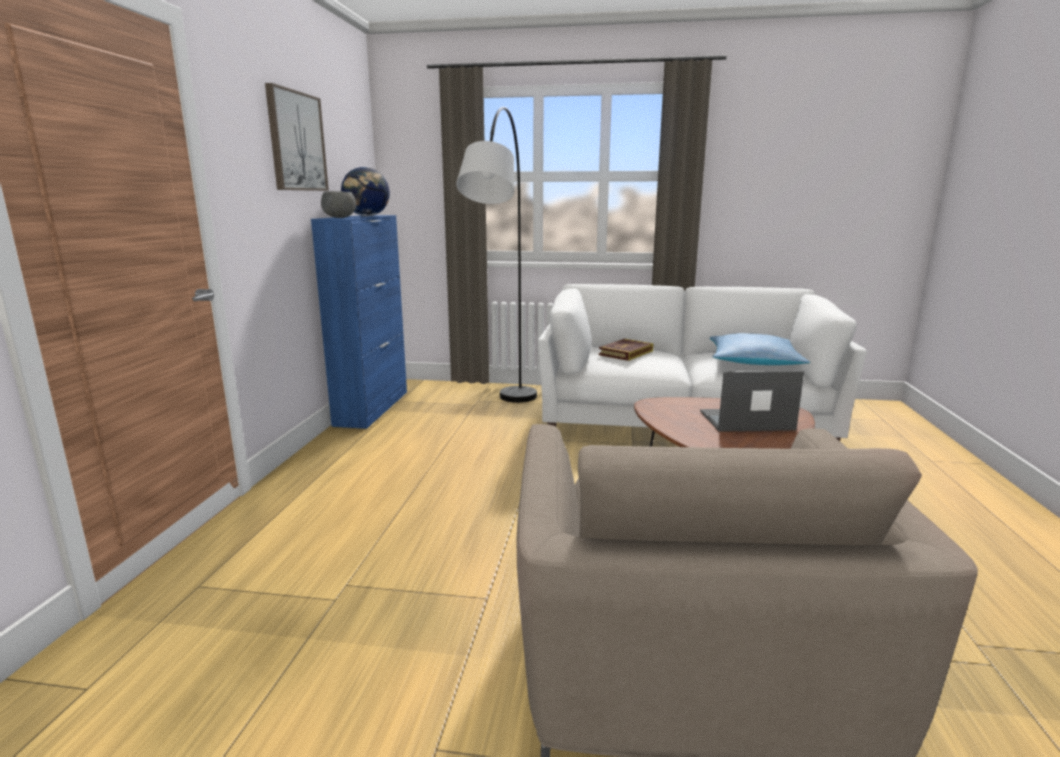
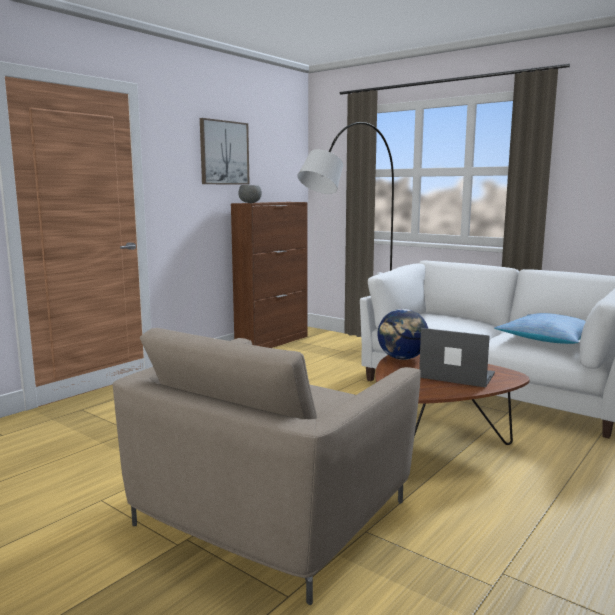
camera: 30 degrees right, 5 degrees down
(367, 216) = (279, 202): globe -> globe (402, 358)
(372, 408) = (273, 342): blue cabinet -> brown cabinet
(626, 353) = (444, 320): book -> none

